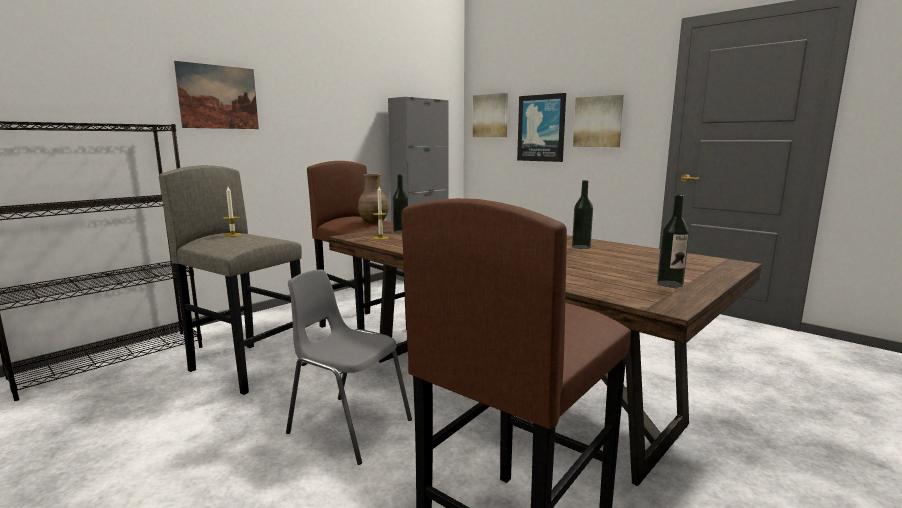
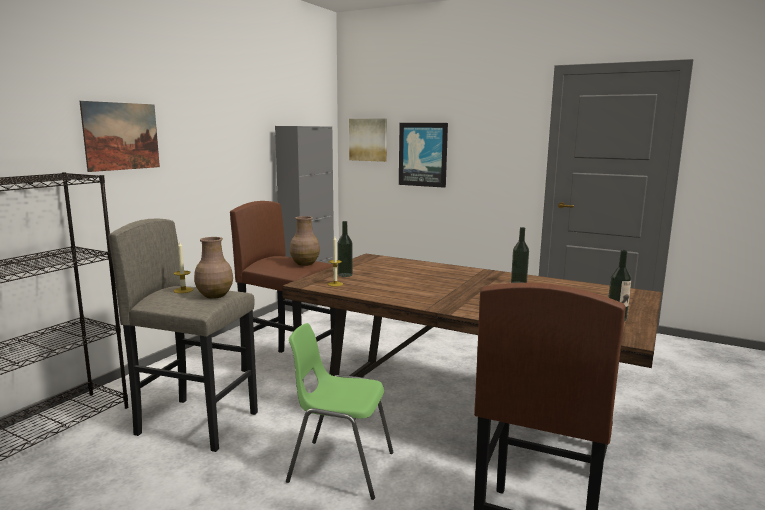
camera: 15 degrees left, 0 degrees up
(253, 240) = (214, 295): none -> brown vase
(348, 426) = (340, 467): grey chair -> green chair
(598, 121) = (480, 151): picture -> none

